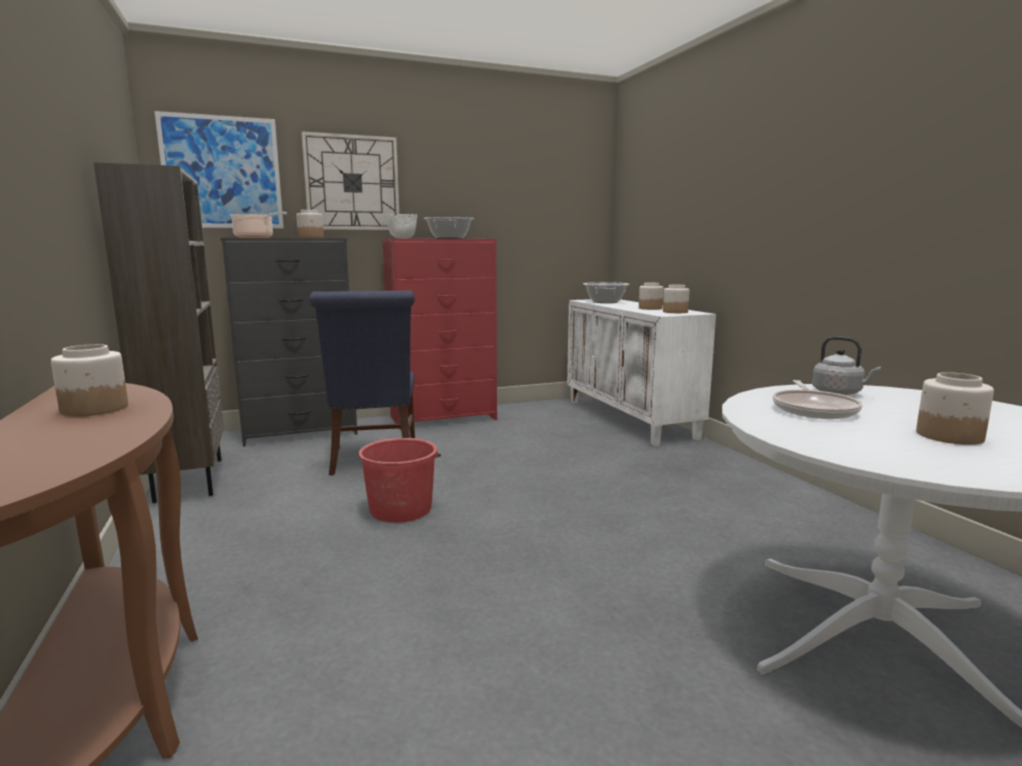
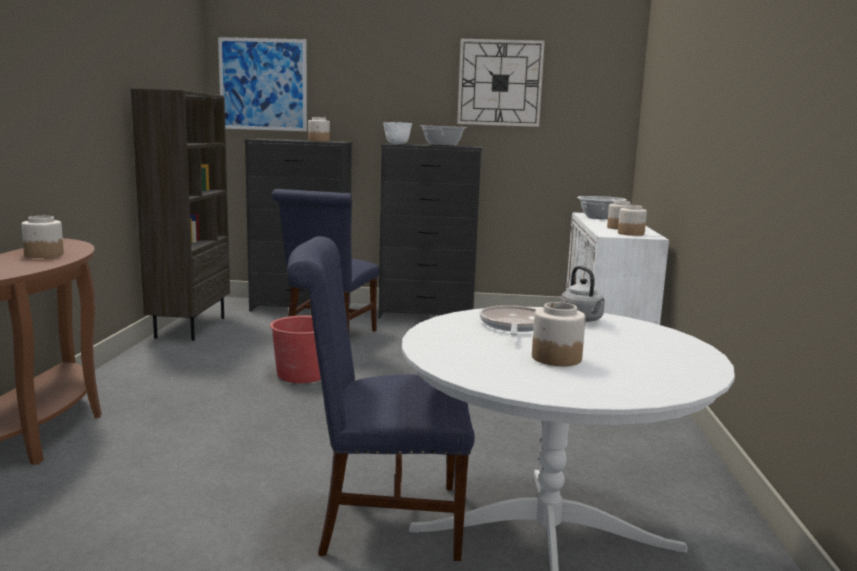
camera: 25 degrees right, 0 degrees up
(255, 237) = (276, 139): cooking pot -> none
(352, 183) = (366, 92): wall clock -> wall clock (500, 83)
(444, 418) = (428, 314): red dresser -> black dresser
(714, 669) = (379, 519): none -> blue chair
(813, 409) = (513, 326): frying pan -> frying pan turned 150 degrees clockwise

